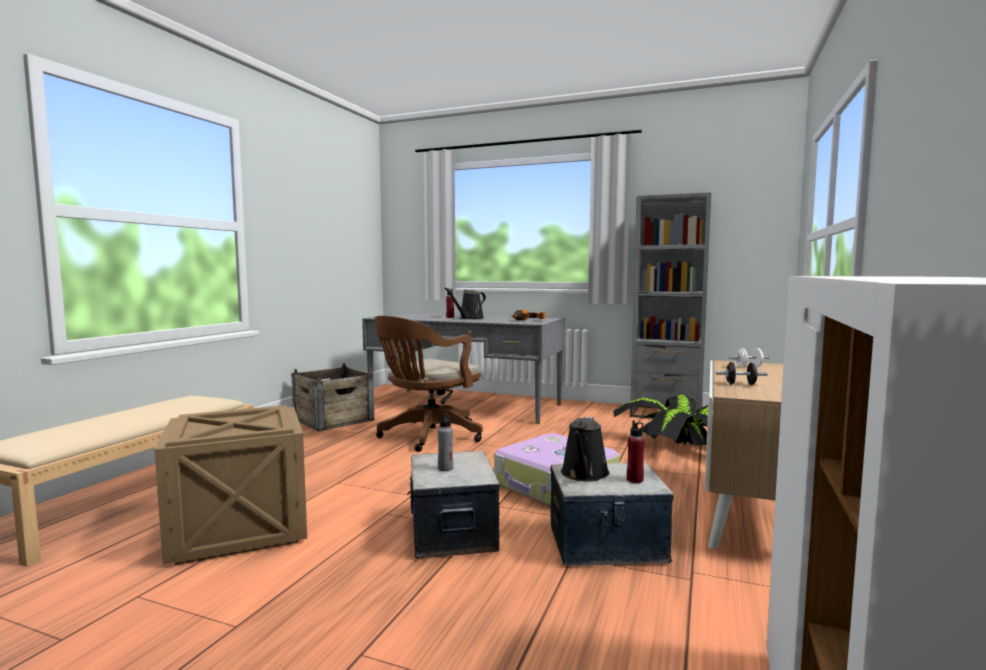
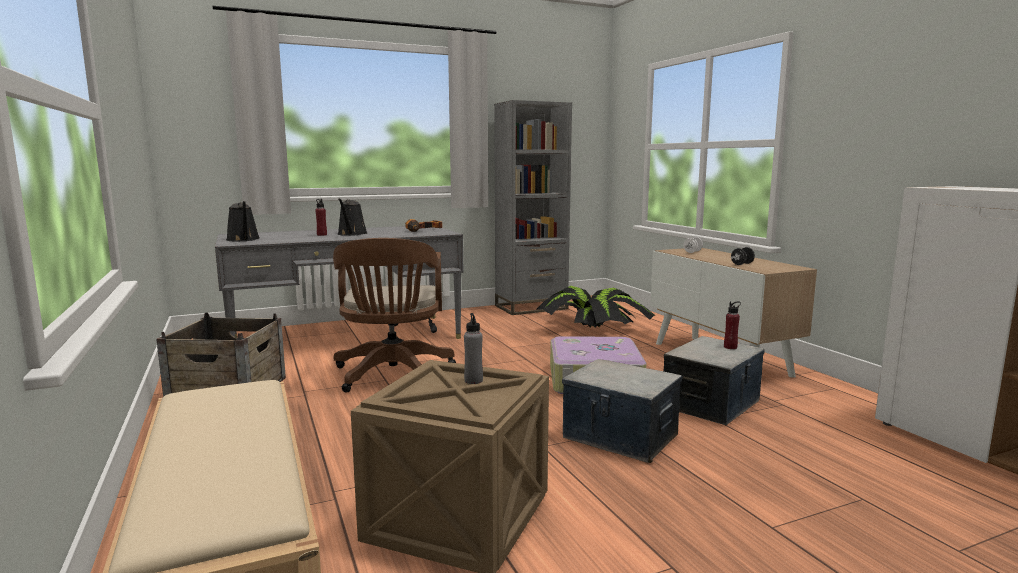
camera: 45 degrees left, 5 degrees up
(445, 468) = (621, 378): grey bottle -> grey bottle (473, 380)
(584, 474) = (701, 353): black watering can -> black watering can (243, 239)

